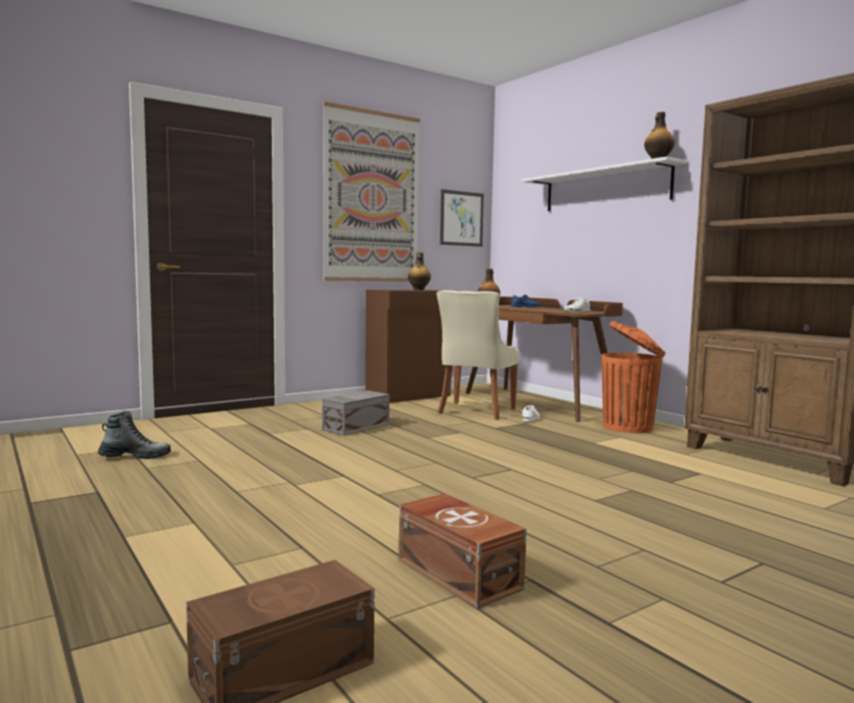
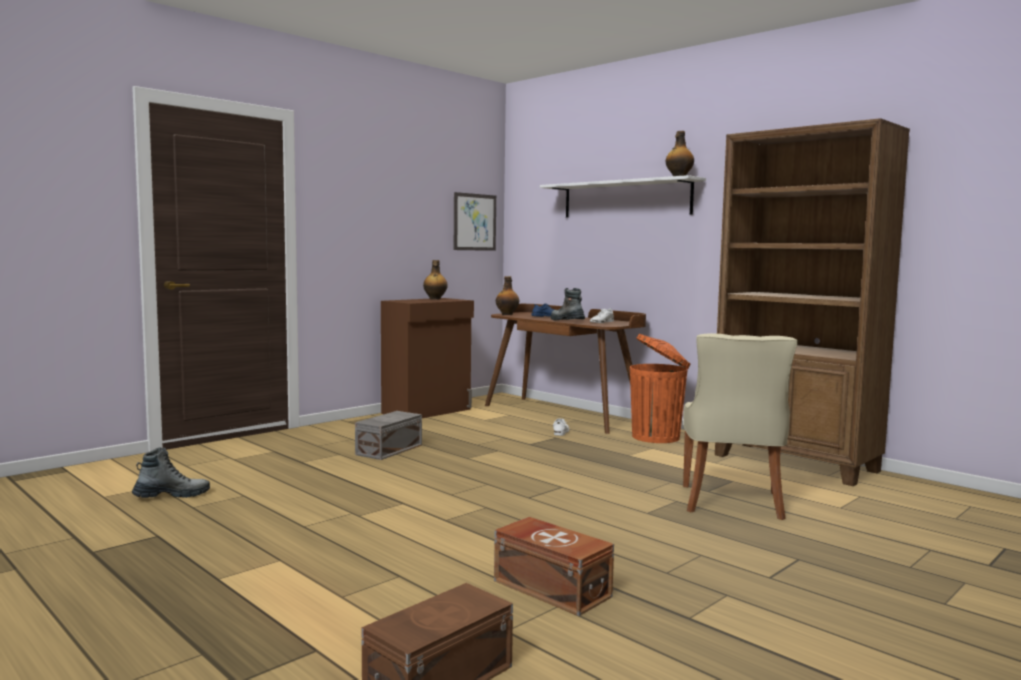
camera: 10 degrees left, 0 degrees up
(372, 197) = (385, 202): picture -> none
(475, 411) = (502, 426): beige chair -> beige chair (732, 503)
(542, 310) = (566, 321): none -> boot

